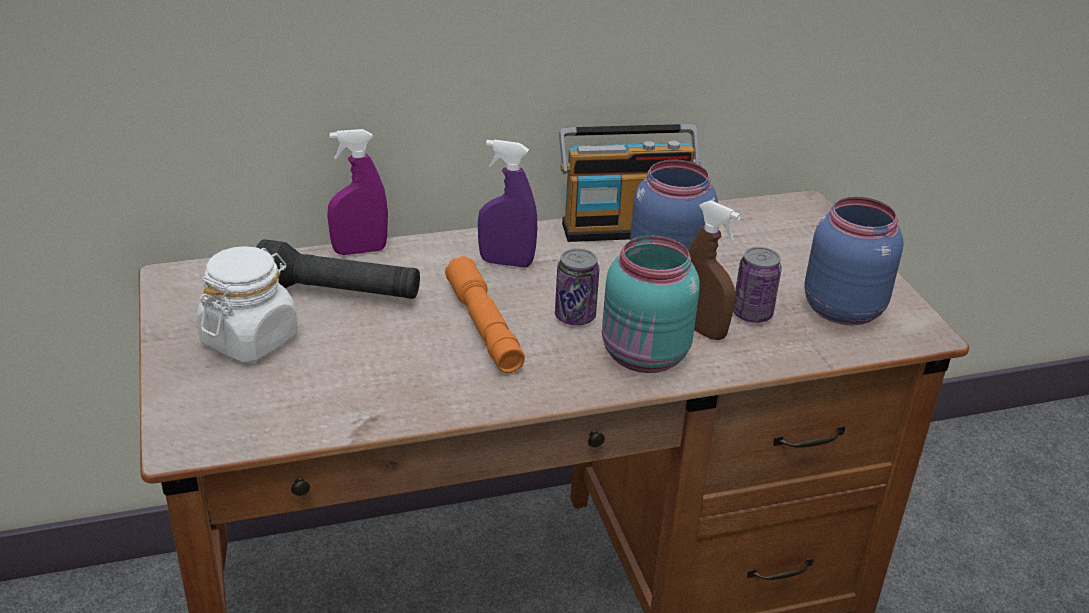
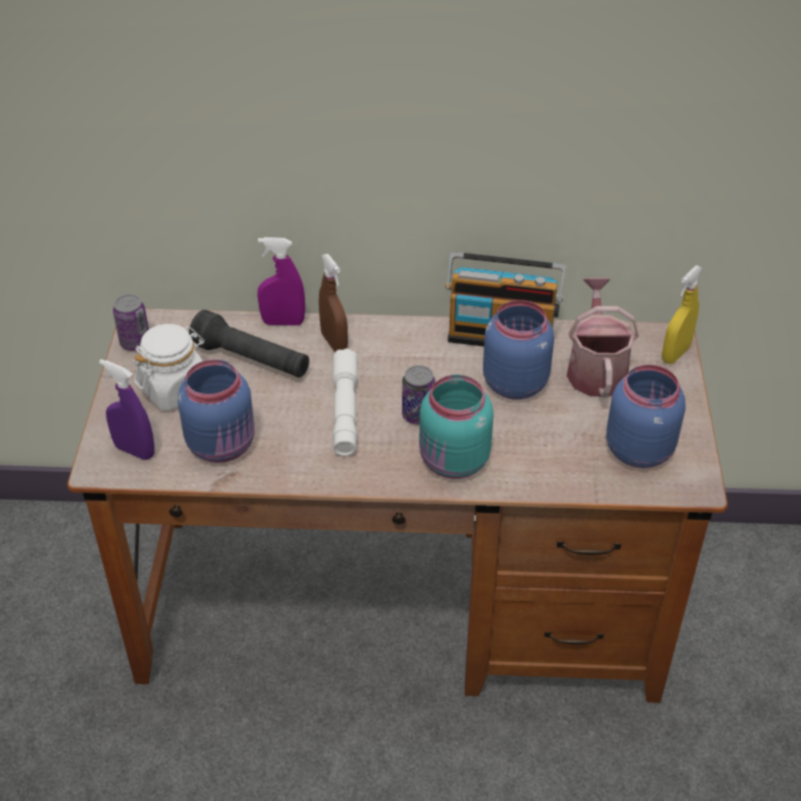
camera: 20 degrees right, 10 degrees up
(345, 389) = (223, 445): none -> blue jar
(484, 326) = (345, 410): orange flashlight -> white flashlight
(506, 262) = (389, 353): purple spray bottle -> purple spray bottle (134, 451)
(701, 330) = (511, 446): brown spray bottle -> brown spray bottle (334, 342)
(746, 242) = (596, 368): none -> watering can
(752, 314) = (560, 440): can -> can (135, 343)
(819, 217) = (675, 354): none -> yellow spray bottle

